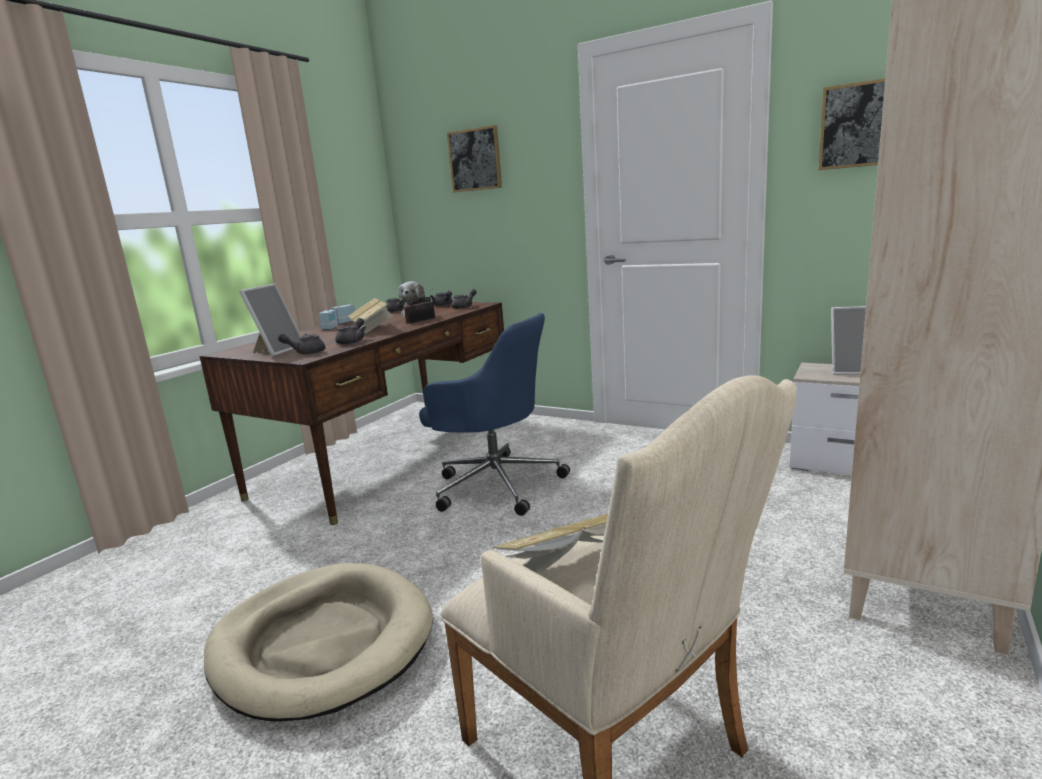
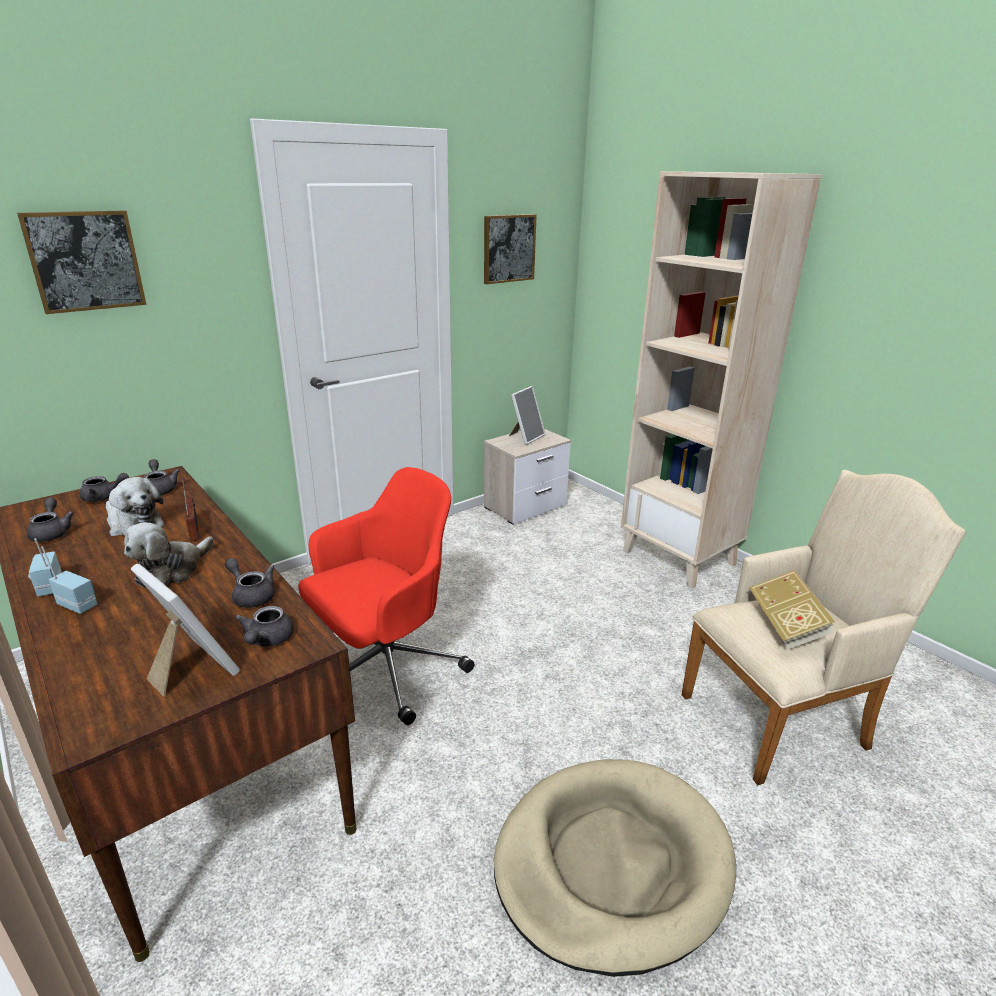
camera: 70 degrees left, 10 degrees up
(371, 328) = (172, 571): book -> plush toy
(495, 484) = (385, 669): blue office chair -> red office chair

